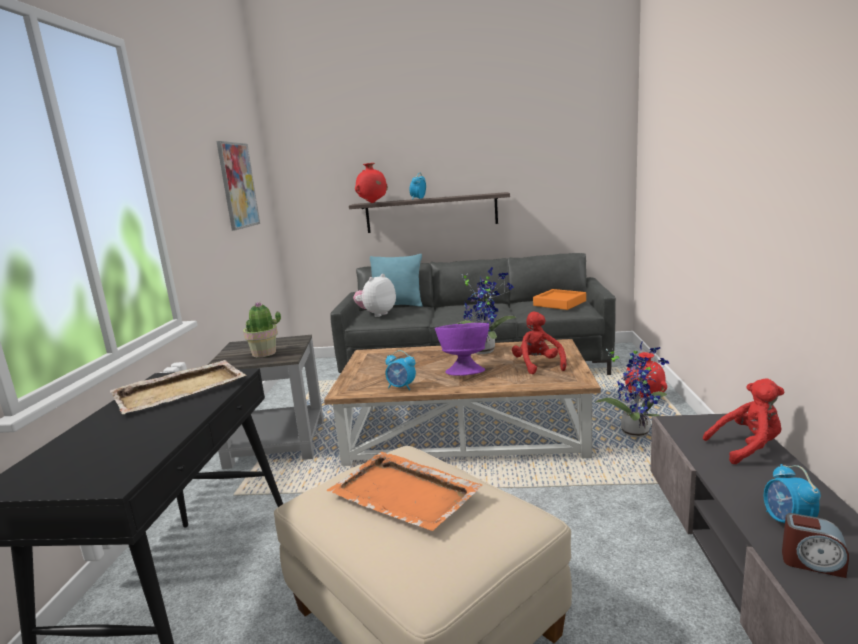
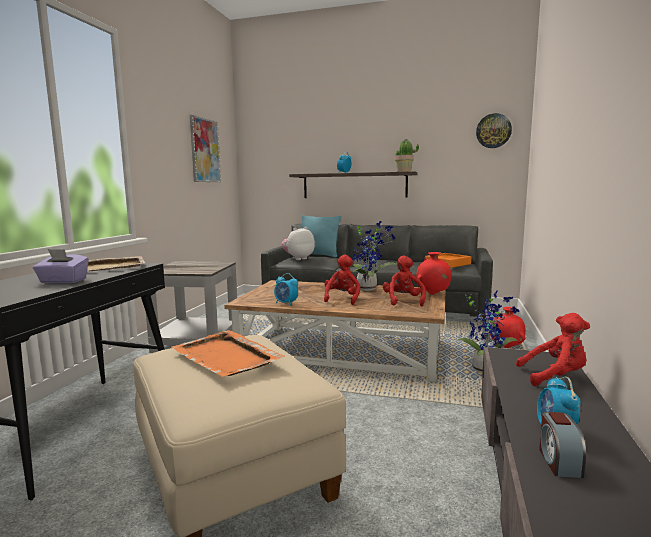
camera: 10 degrees right, 5 degrees down
(159, 425) = (63, 281): none -> purple tissue box
(264, 353) = (192, 268): potted plant -> potted plant (404, 171)
(372, 203) = (308, 173): red vase -> red vase (432, 294)
(465, 371) = (342, 299): purple bowl -> red plush toy
(595, 137) = (493, 131): none -> wall clock
(812, 562) = (559, 461): alarm clock -> alarm clock turned 60 degrees clockwise

